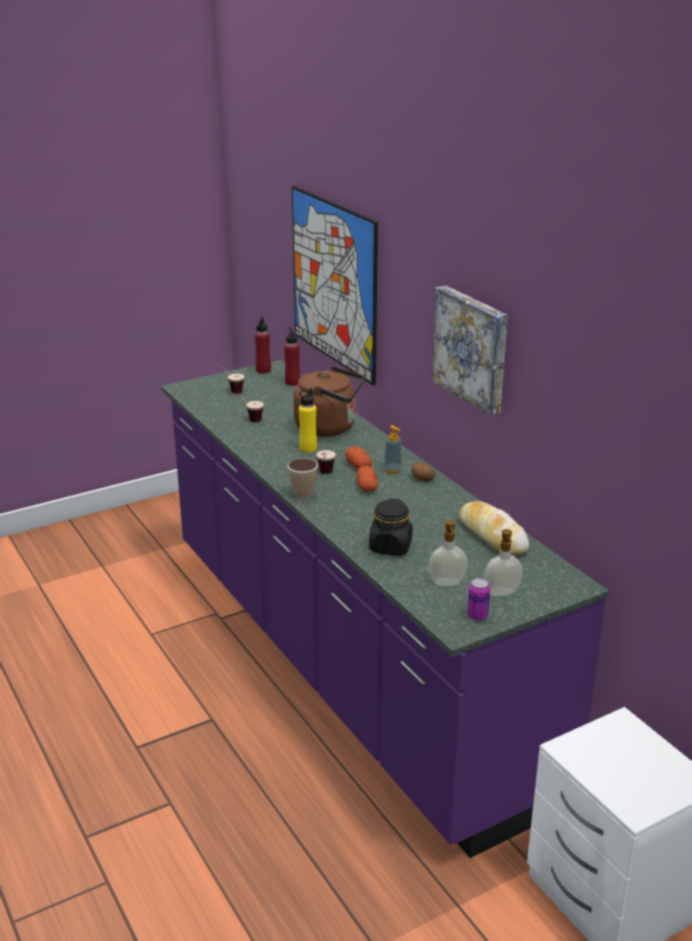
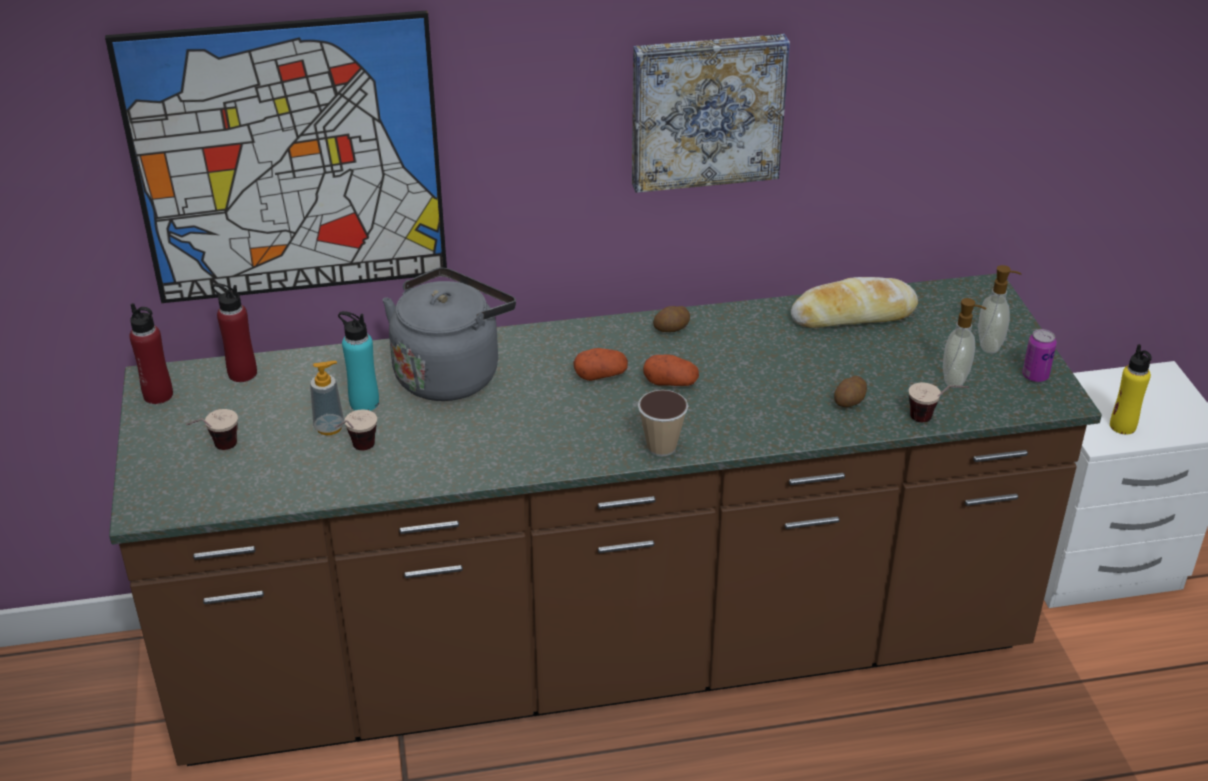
camera: 70 degrees left, 10 degrees up
(288, 413) = (364, 403): none -> turquoise bottle
(308, 448) = (510, 410): yellow bottle -> yellow bottle (1122, 426)
(325, 475) = (610, 412): cup -> cup (933, 420)
(329, 427) = (450, 373): brown kettle -> grey kettle
(346, 664) = (604, 657): purple counter -> brown counter
(390, 547) = (850, 402): black jar -> potato
(392, 470) = (631, 347): soap dispenser -> soap dispenser (329, 427)

